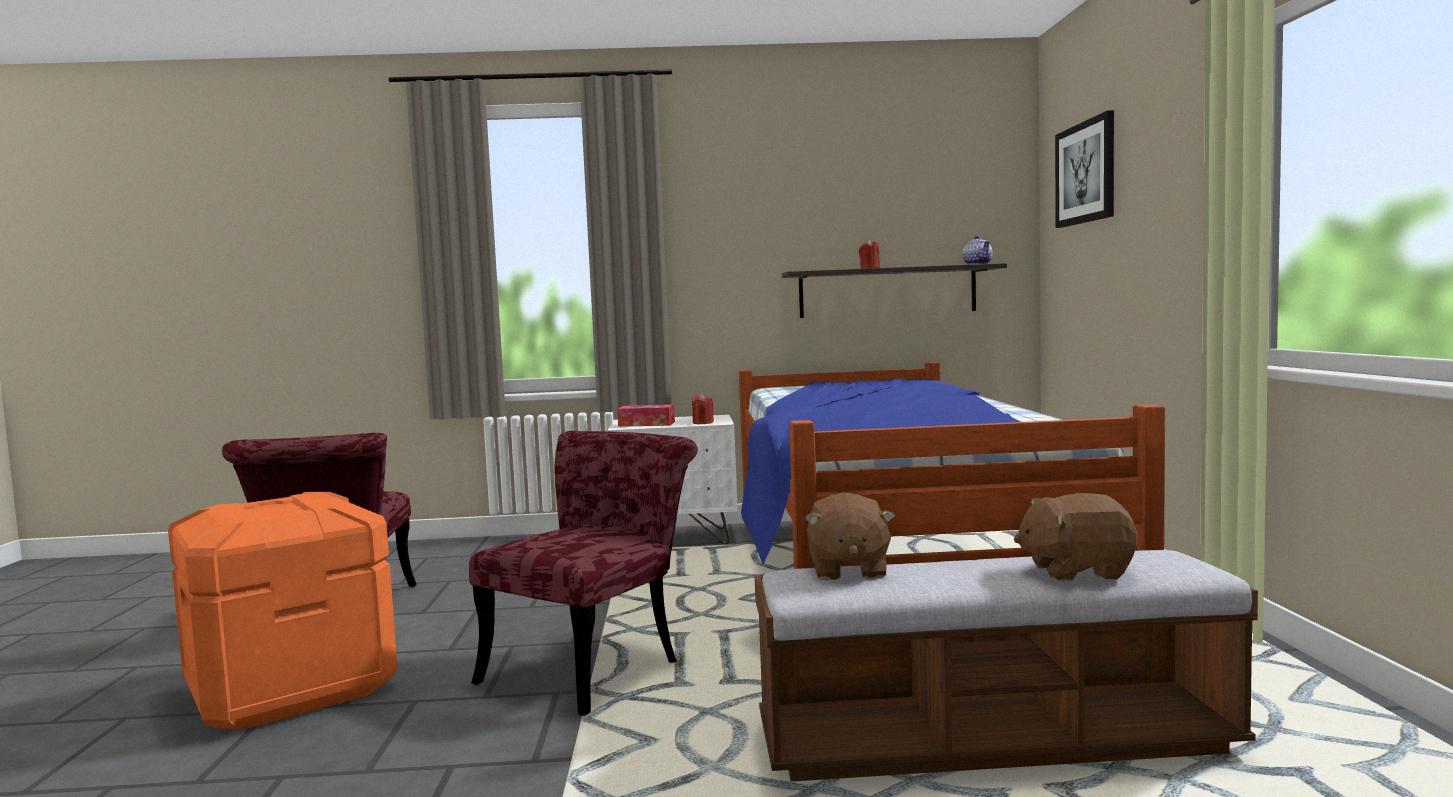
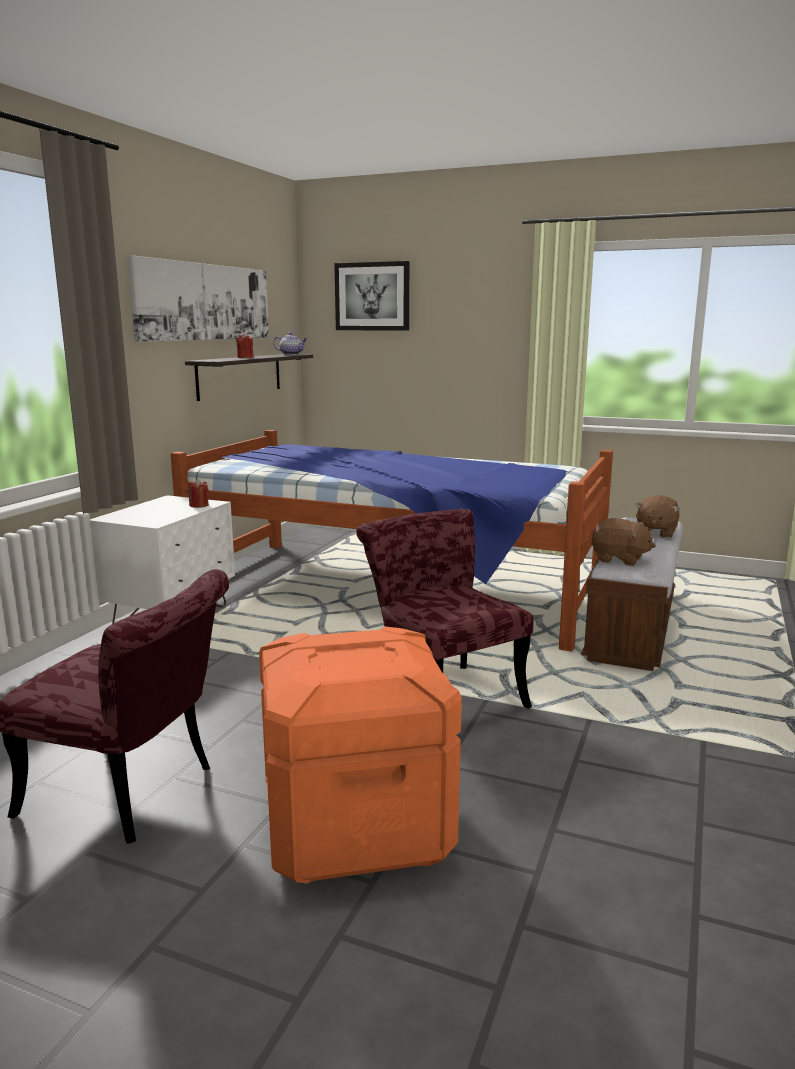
camera: 65 degrees left, 10 degrees up
(646, 424) = (156, 516): tissue box -> none
(824, 207) = (205, 302): none -> picture

